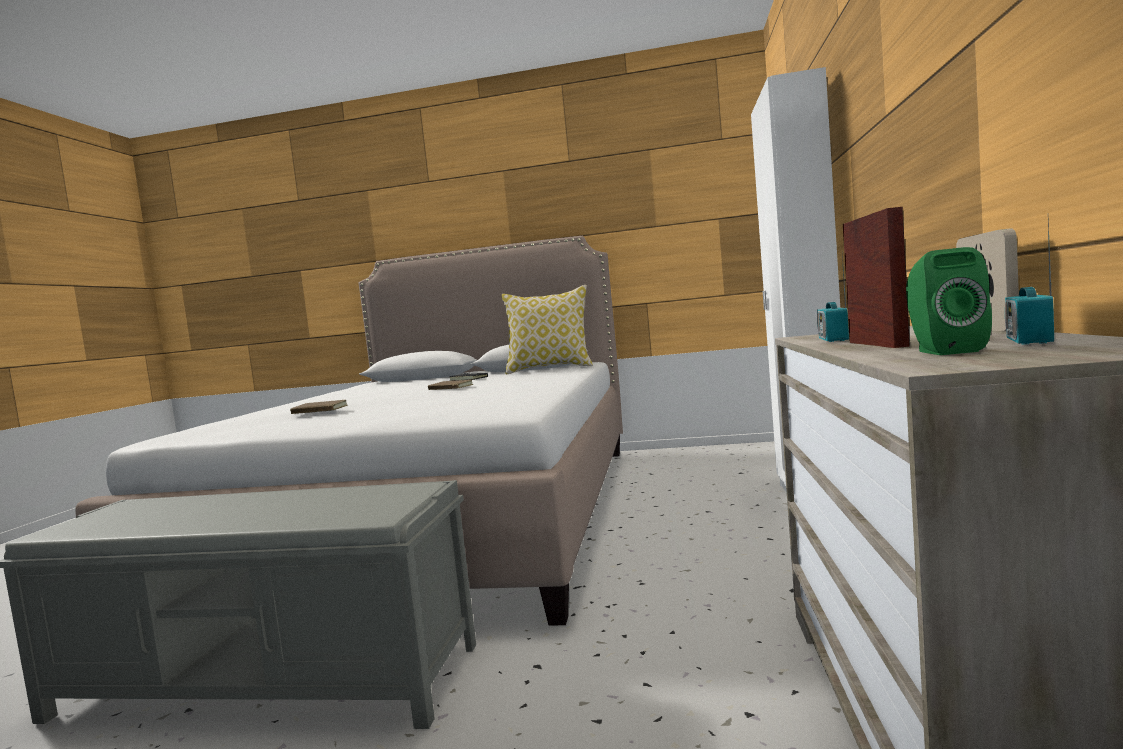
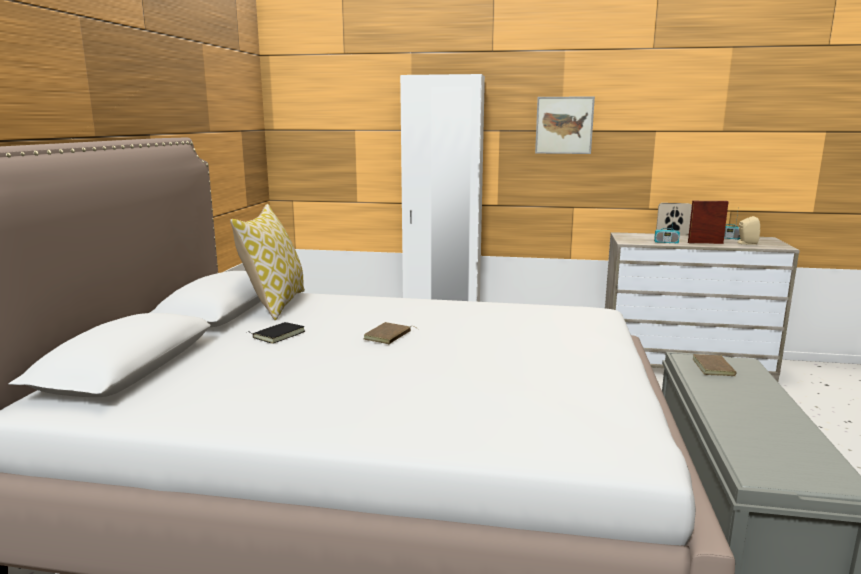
camera: 90 degrees left, 10 degrees up
(318, 410) = (529, 375): brown book -> brown book (715, 368)
(881, 104) = (564, 125): none -> picture
(943, 351) = (746, 243): green speaker -> beige speaker

